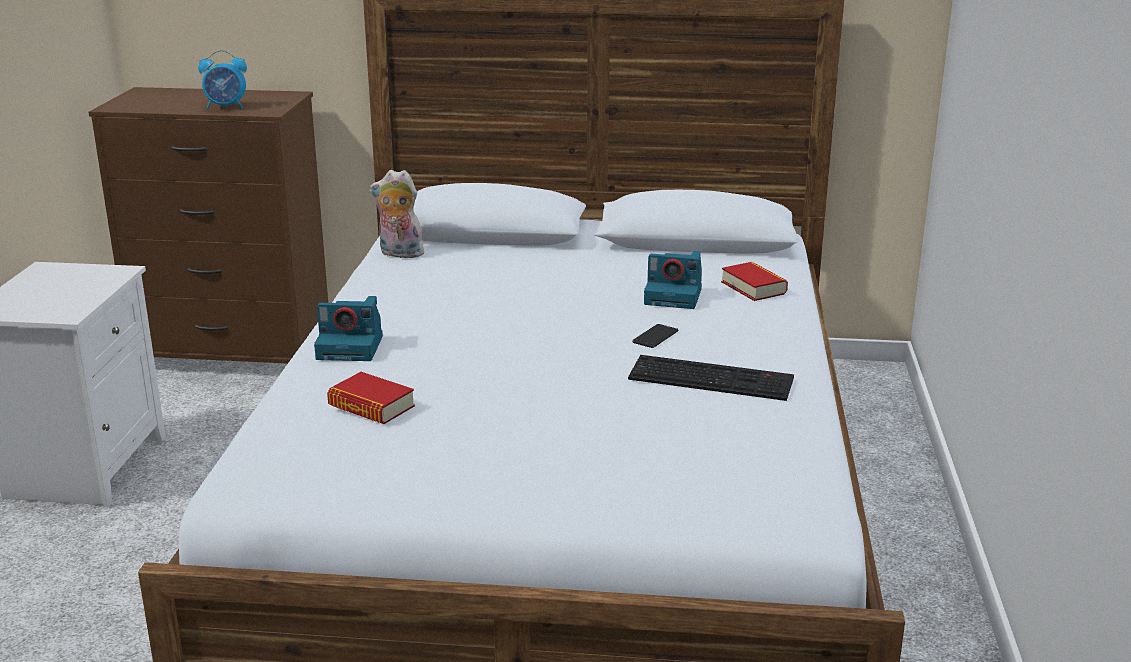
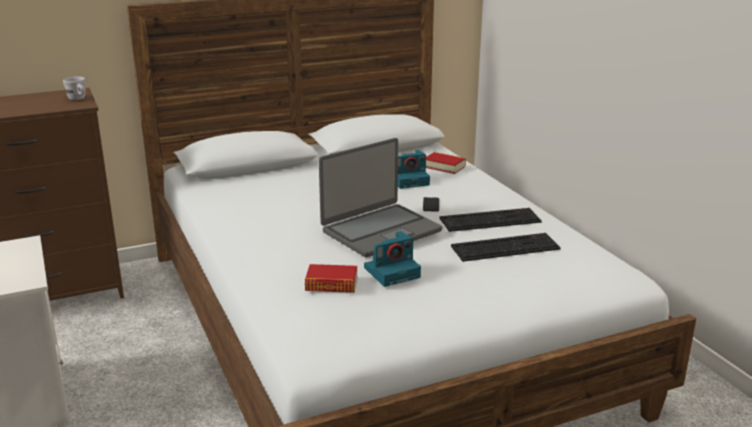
camera: 30 degrees left, 0 degrees up
(226, 107) = (43, 106): alarm clock -> none
(275, 104) = (78, 99): none -> white mug
(352, 347) = (263, 253): camera -> camera (392, 272)
(399, 254) = (209, 190): plush toy -> none
(530, 355) = (380, 231): none -> laptop
(679, 421) = (505, 247): none -> keyboard

